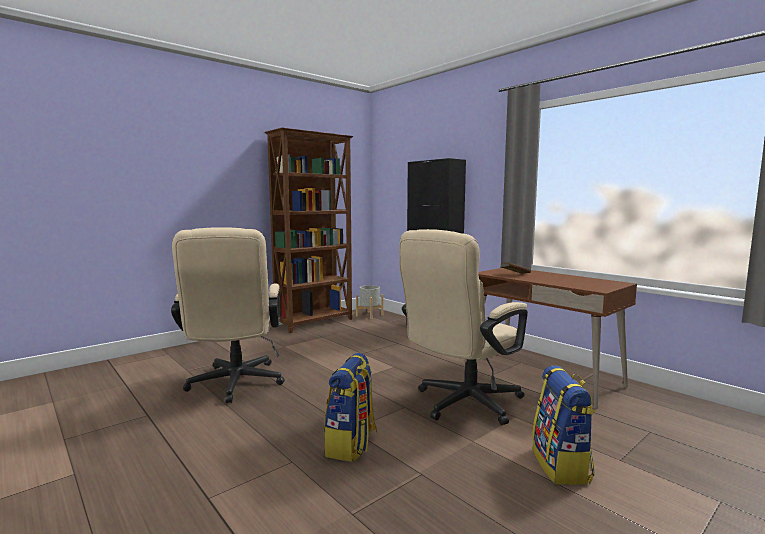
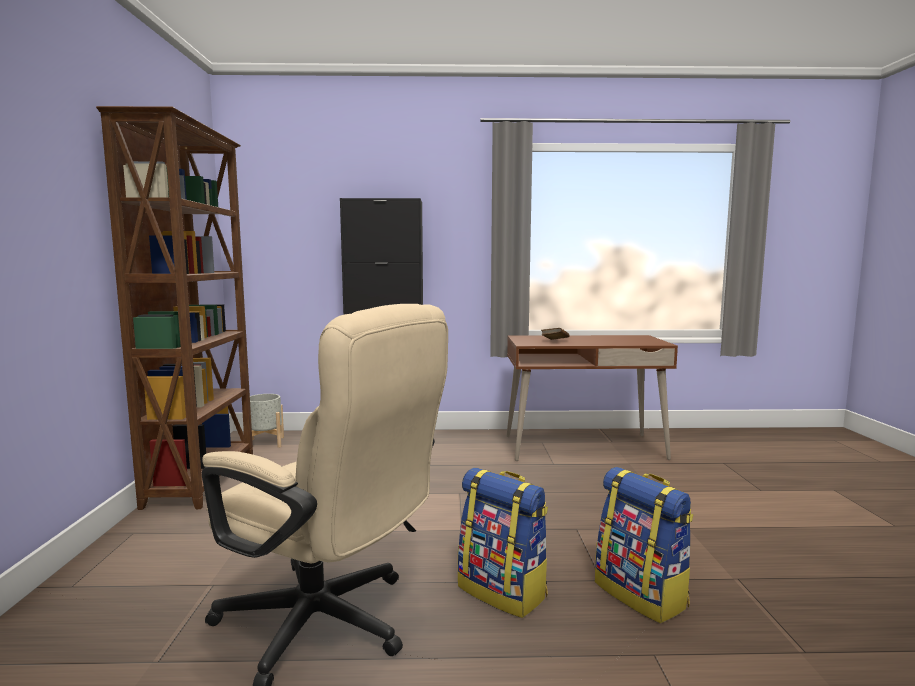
camera: 50 degrees left, 0 degrees up
(462, 404) = (604, 501): beige office chair -> none
(561, 466) = (758, 512): backpack -> backpack (503, 591)

